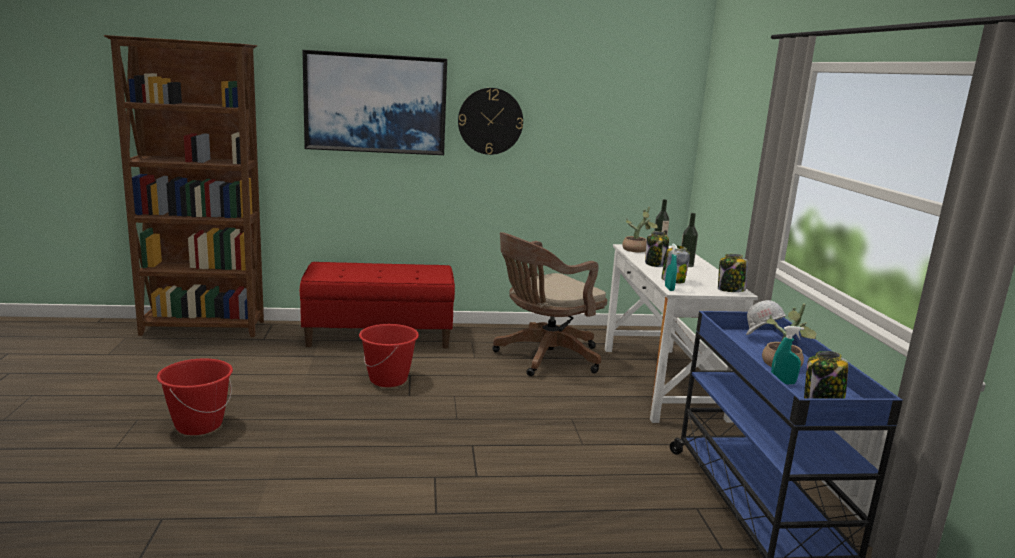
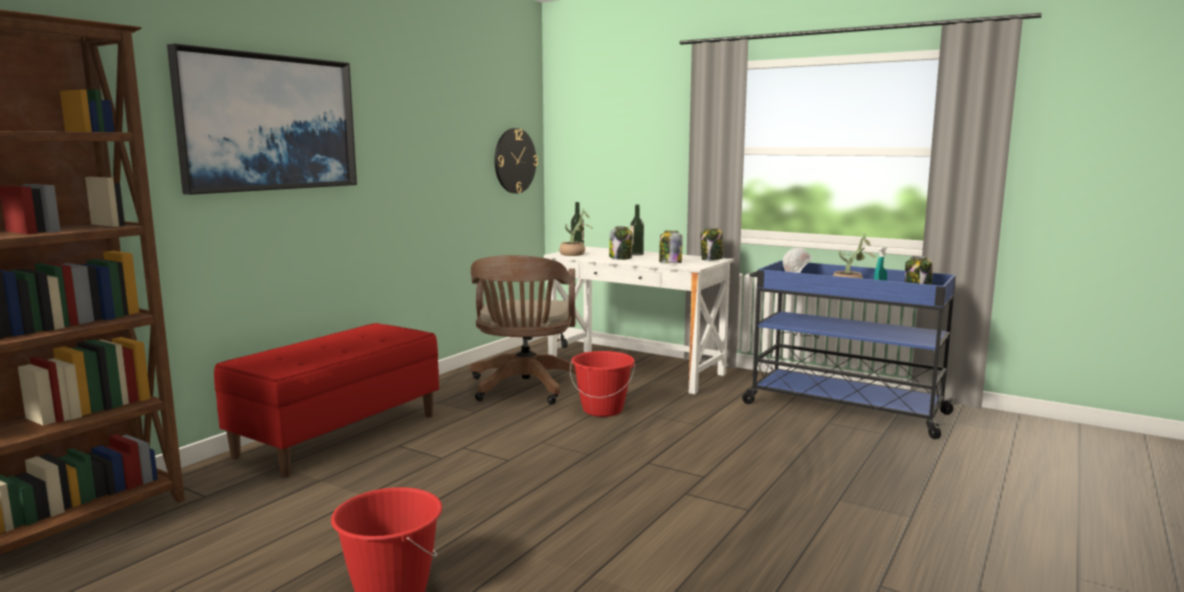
camera: 50 degrees left, 5 degrees down
(388, 379) = (456, 459): red bucket -> red bucket (603, 410)
(490, 121) = (391, 139): wall clock -> wall clock (514, 161)
(669, 288) = (688, 266): turquoise spray bottle -> none

